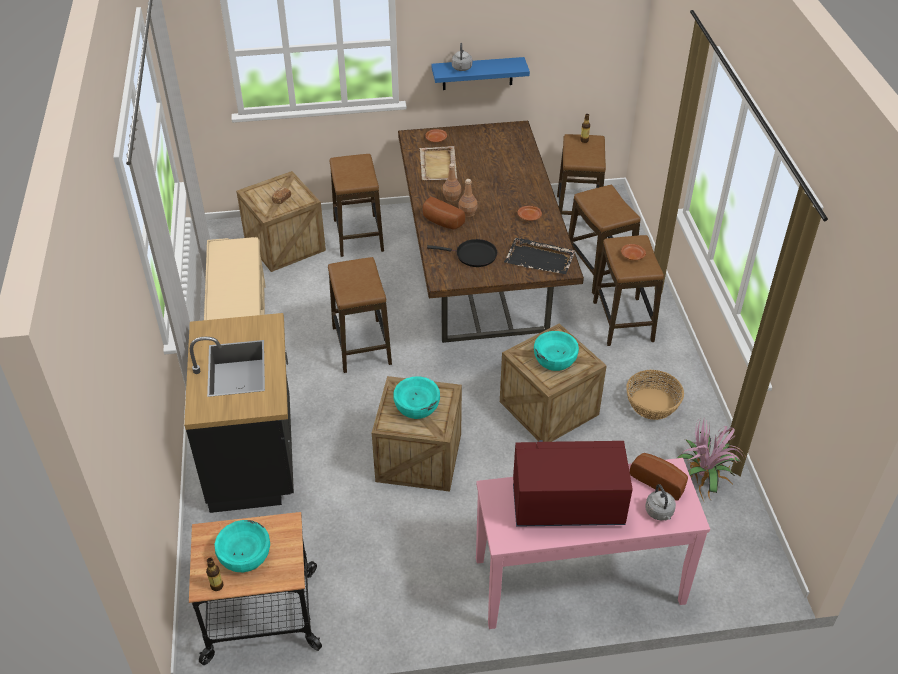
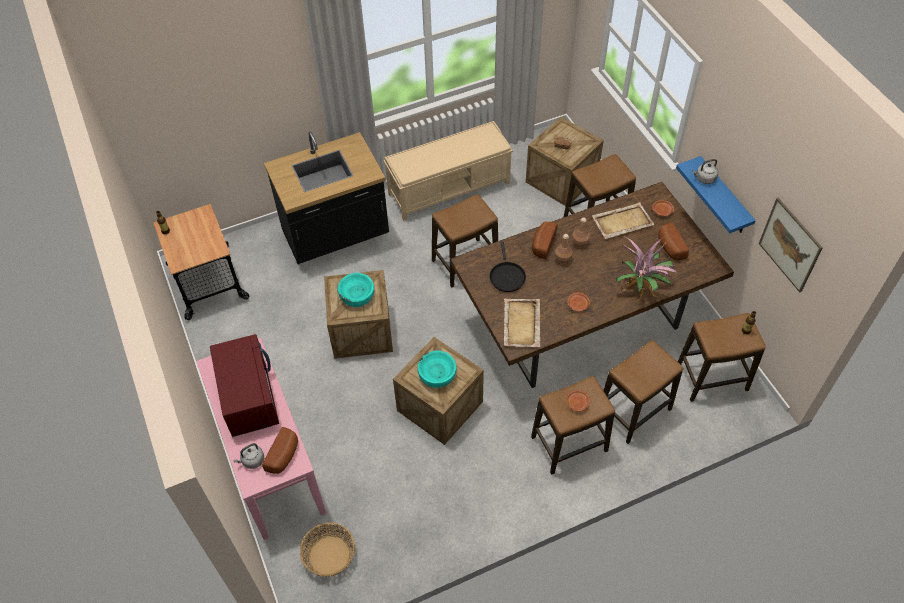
camera: 75 degrees right, 10 degrees up
(244, 555) = (190, 236): turquoise bowl -> none
(483, 146) = (669, 247): none -> bread
(540, 259) = (521, 324): black tray -> beige tray
(571, 40) = (790, 245): none -> picture
(652, 404) = (471, 485): basket -> basket (329, 556)
(704, 480) = (394, 538): potted plant -> potted plant (641, 288)

